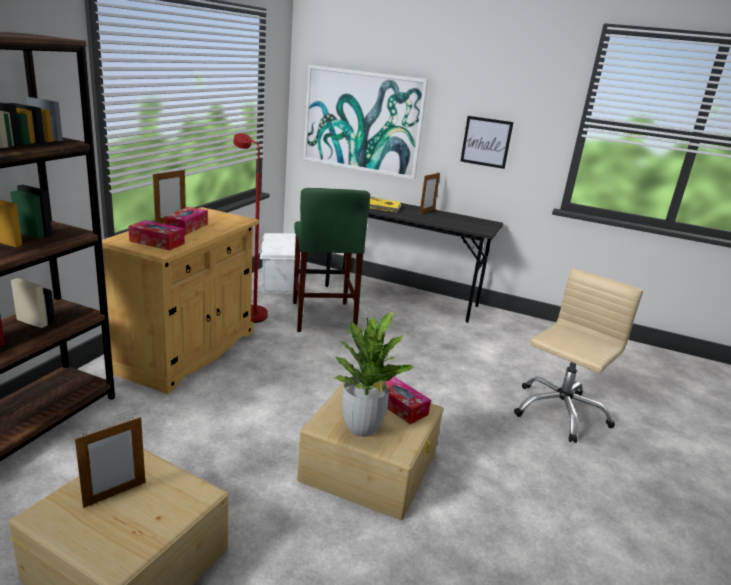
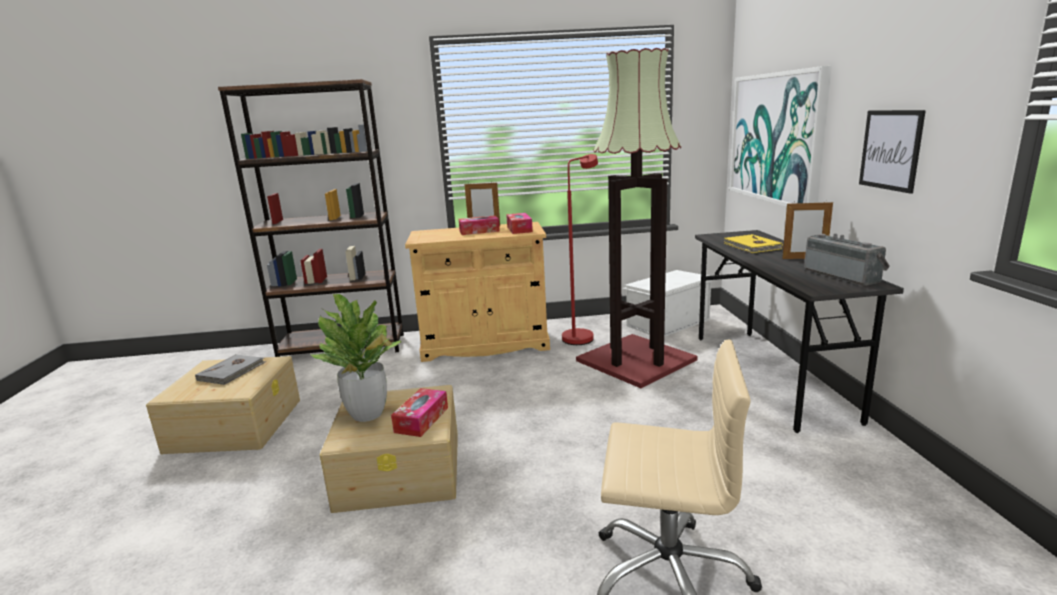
camera: 65 degrees right, 5 degrees down
(115, 494) = (232, 371): picture frame -> grey book
(157, 242) = (433, 236): tissue box -> tissue box (519, 229)
(323, 316) = (634, 360): green stool -> floor lamp
(469, 220) = (843, 275): none -> radio

